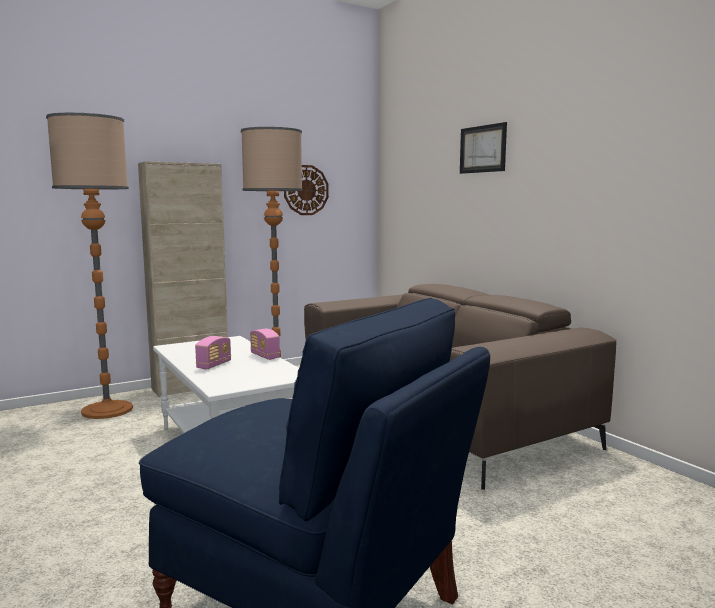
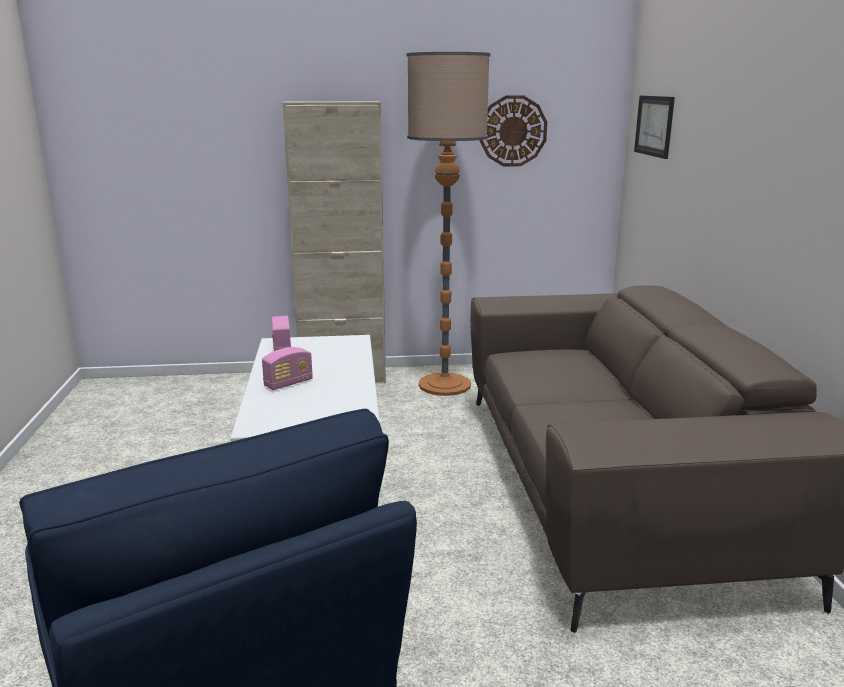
camera: 25 degrees right, 10 degrees up
(107, 410) = (238, 395): floor lamp -> none
(265, 356) = (359, 377): radio -> radio (282, 347)
(483, 149) = (748, 85): picture -> picture (654, 126)

